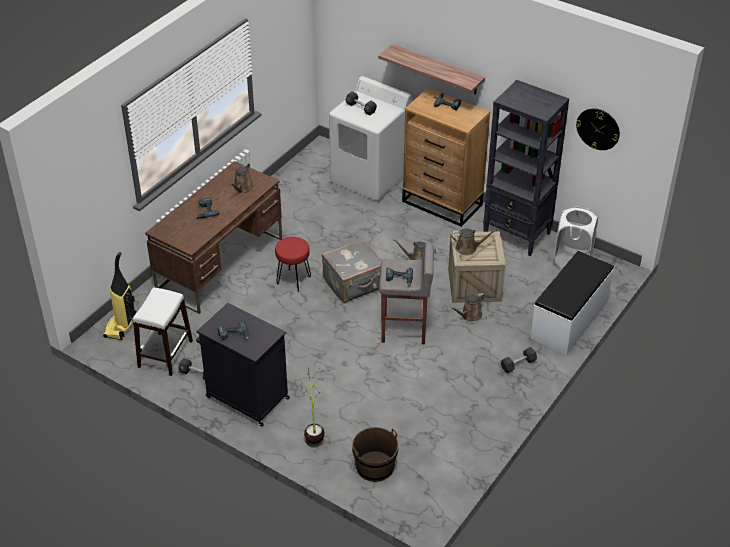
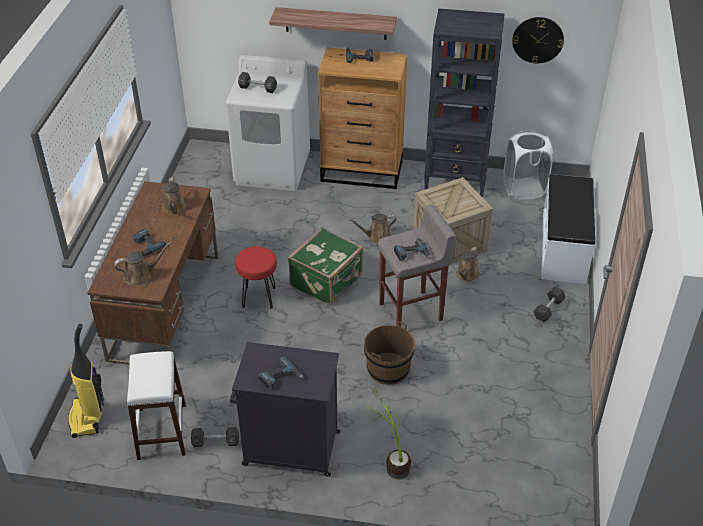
camera: 25 degrees left, 0 degrees up
(354, 284) = (327, 281): grey suitcase -> green suitcase
(375, 467) = (483, 475): brown bucket -> brown bucket (388, 369)
(468, 248) = (444, 203): brown watering can -> brown watering can (141, 276)

